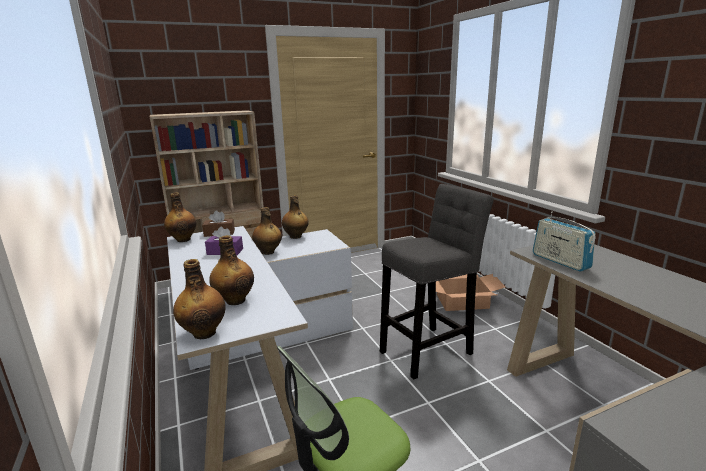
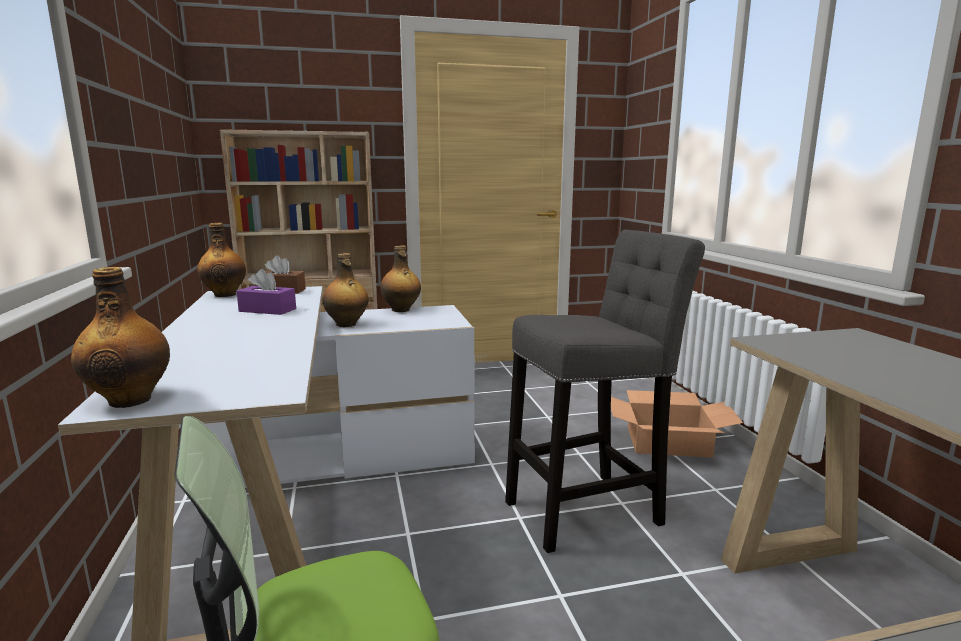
camera: 10 degrees right, 5 degrees down
(235, 300) = (221, 364): bottle -> none
(560, 261) = (821, 358): radio -> none

